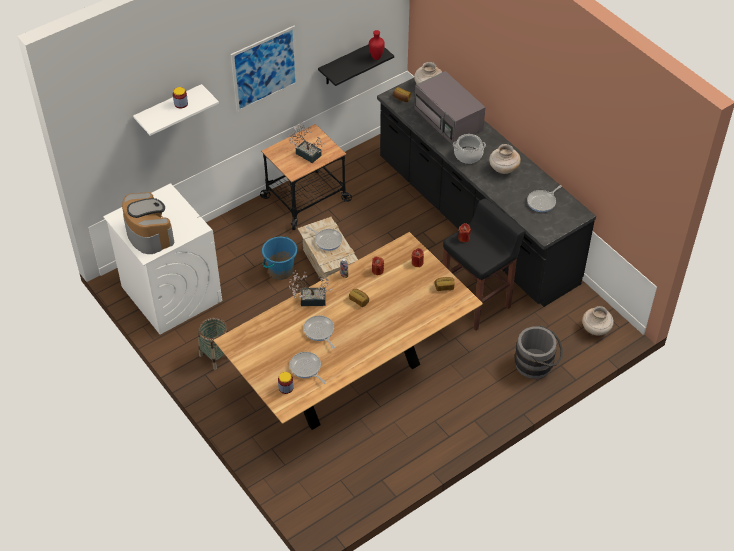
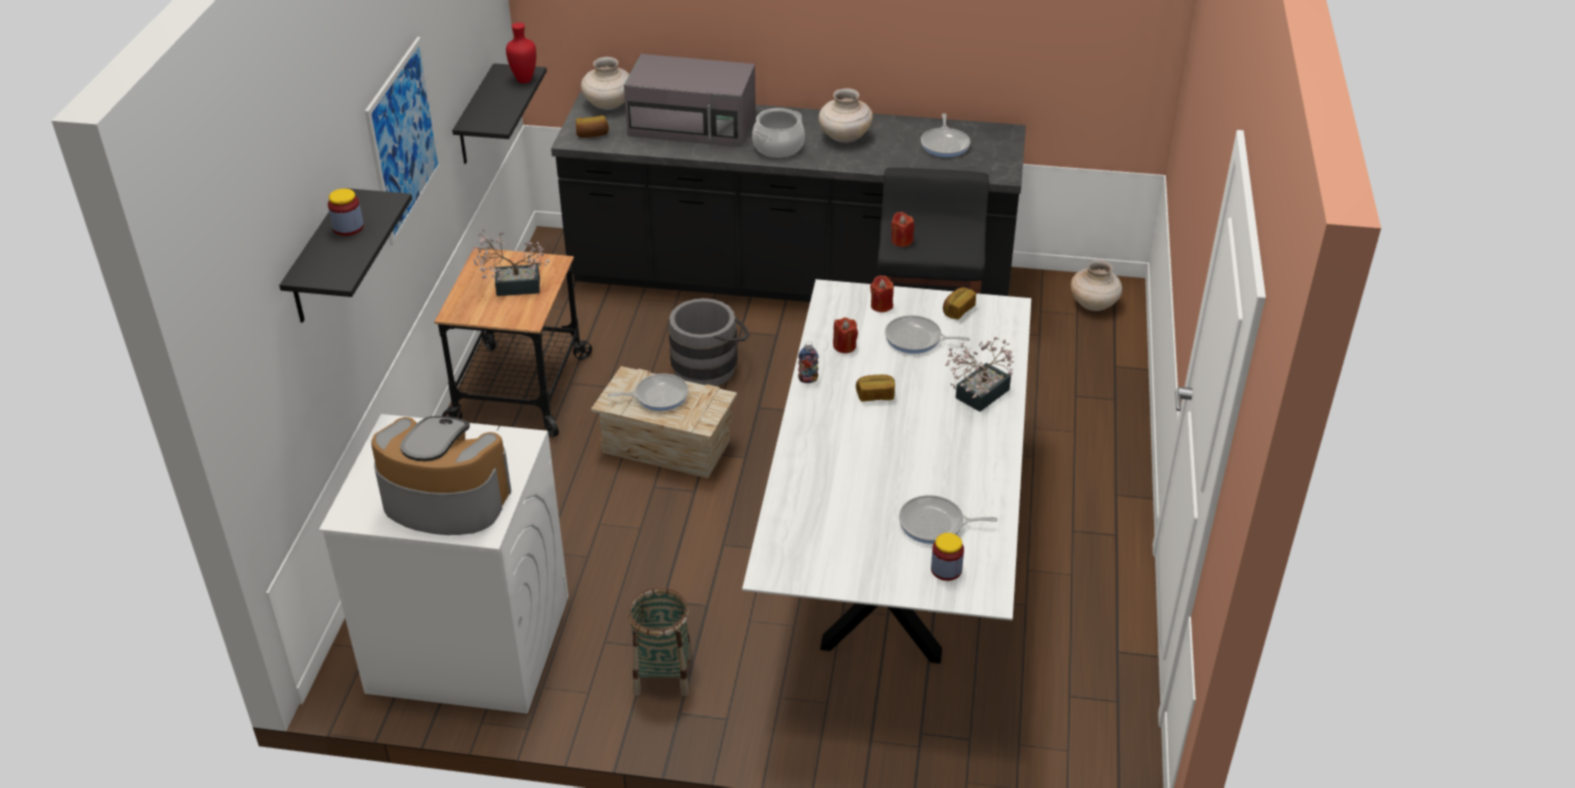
camera: 45 degrees left, 10 degrees down
(169, 110) = (318, 260): white shelf -> black shelf
(280, 270) = (606, 498): blue bucket -> none
(309, 299) = (806, 439): potted plant -> potted plant (977, 396)
(319, 331) = (881, 467): frying pan -> frying pan (916, 339)
(350, 377) = (894, 559): brown dining table -> white dining table
(537, 364) = (1090, 383): grey bucket -> grey bucket (709, 366)

